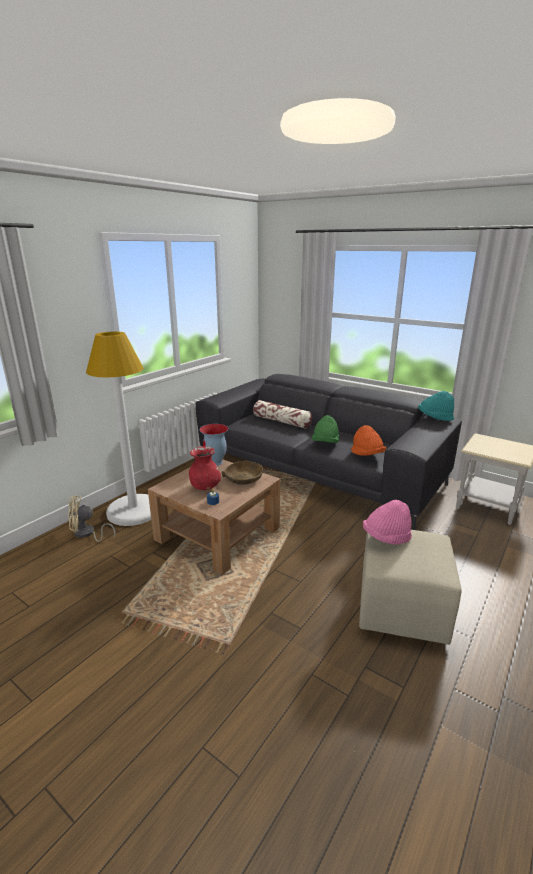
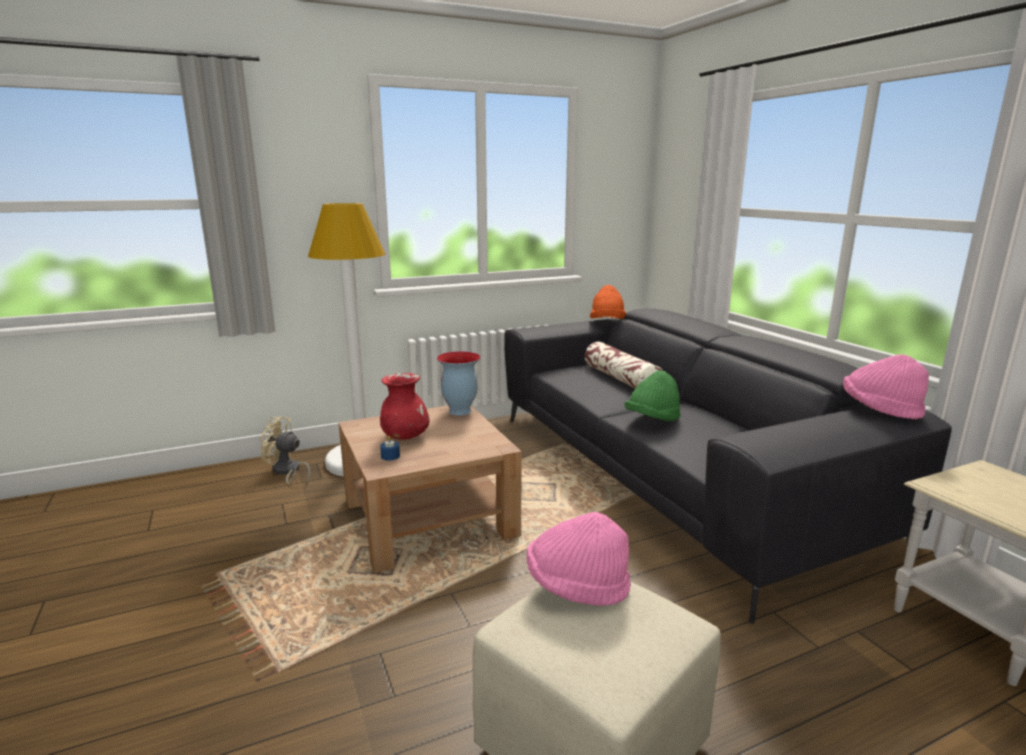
camera: 30 degrees right, 5 degrees down
(243, 478) = (469, 439): brown bowl -> none
(367, 455) = (705, 450): orange hat -> orange hat (607, 322)
(435, 418) = (880, 410): turquoise hat -> pink hat

